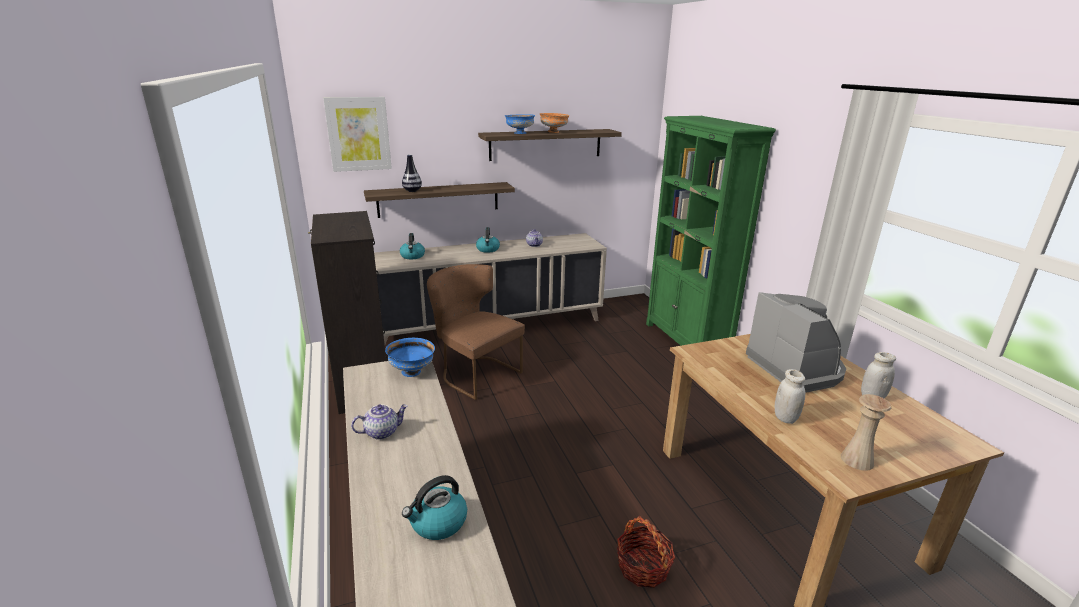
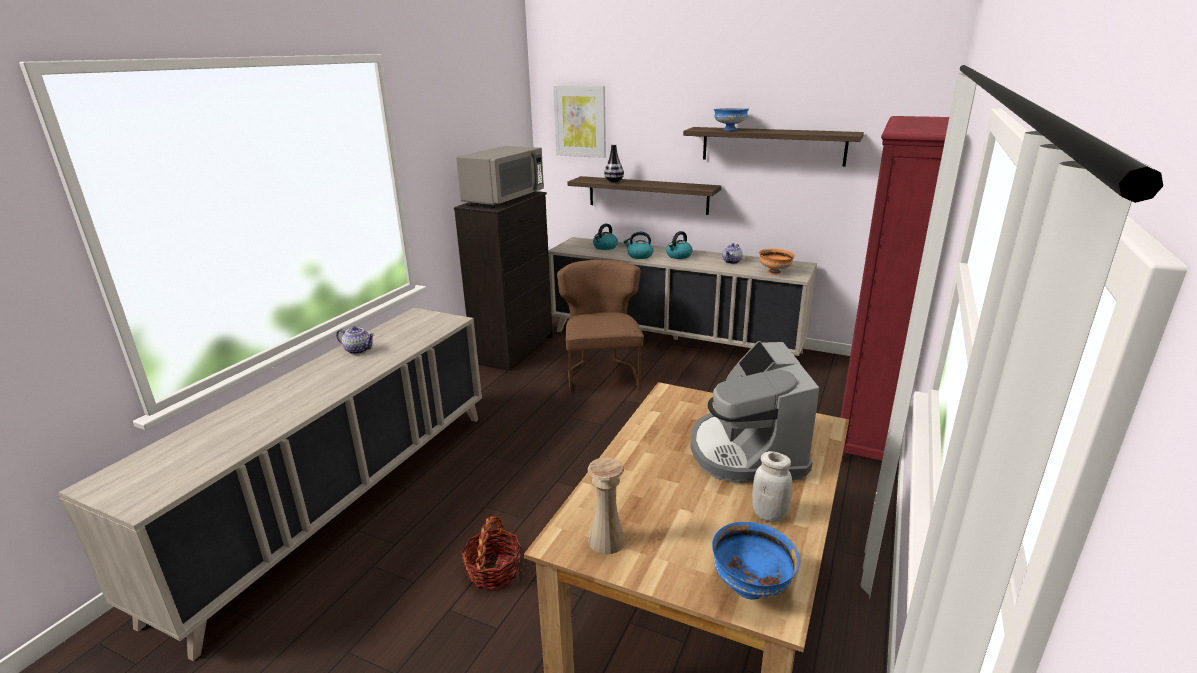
camera: 45 degrees right, 0 degrees up
(344, 225) = (504, 199): none -> grey microwave
(412, 372) = (441, 324): blue bowl -> blue bowl (751, 587)
(438, 523) = (288, 406): kettle -> kettle (639, 256)
(554, 132) = (774, 131): orange bowl -> orange bowl (775, 272)
(686, 342) = (868, 431): green bookcase -> red bookcase
(785, 418) = (625, 478): white jar -> none
(795, 368) = (746, 451): coffee machine -> coffee machine turned 150 degrees clockwise

